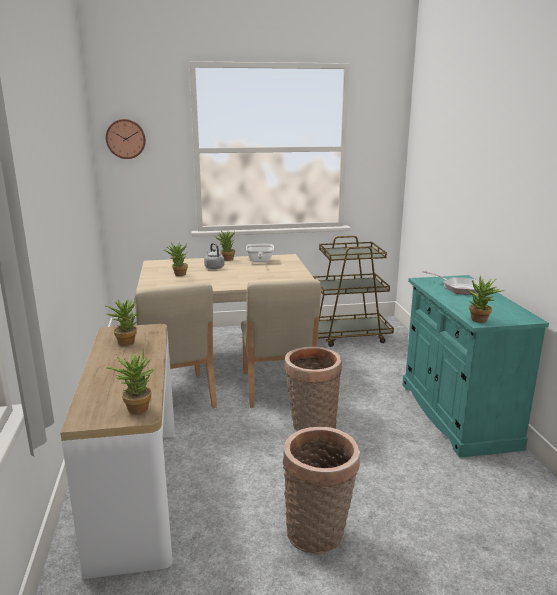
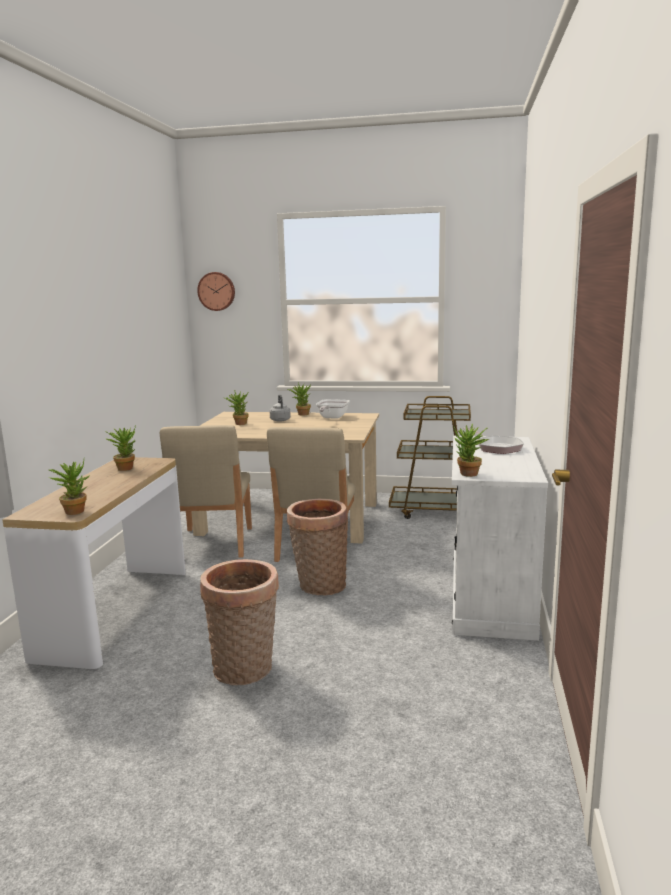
camera: 20 degrees right, 5 degrees down
(457, 414) = (490, 596): turquoise cabinet -> white cabinet

